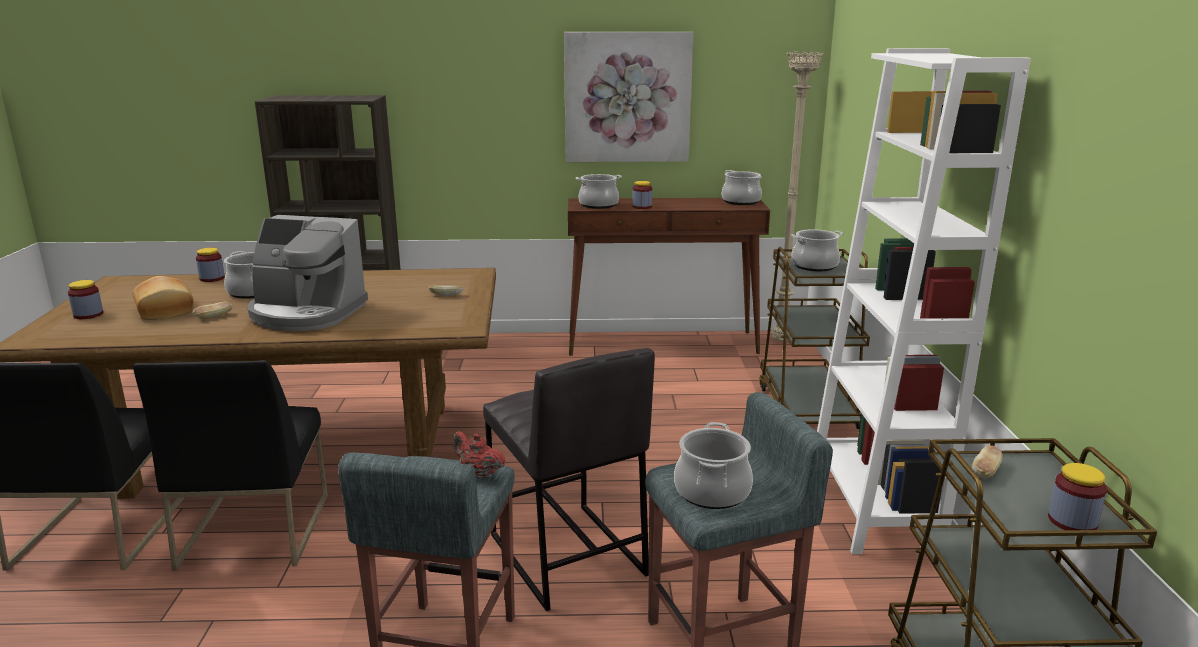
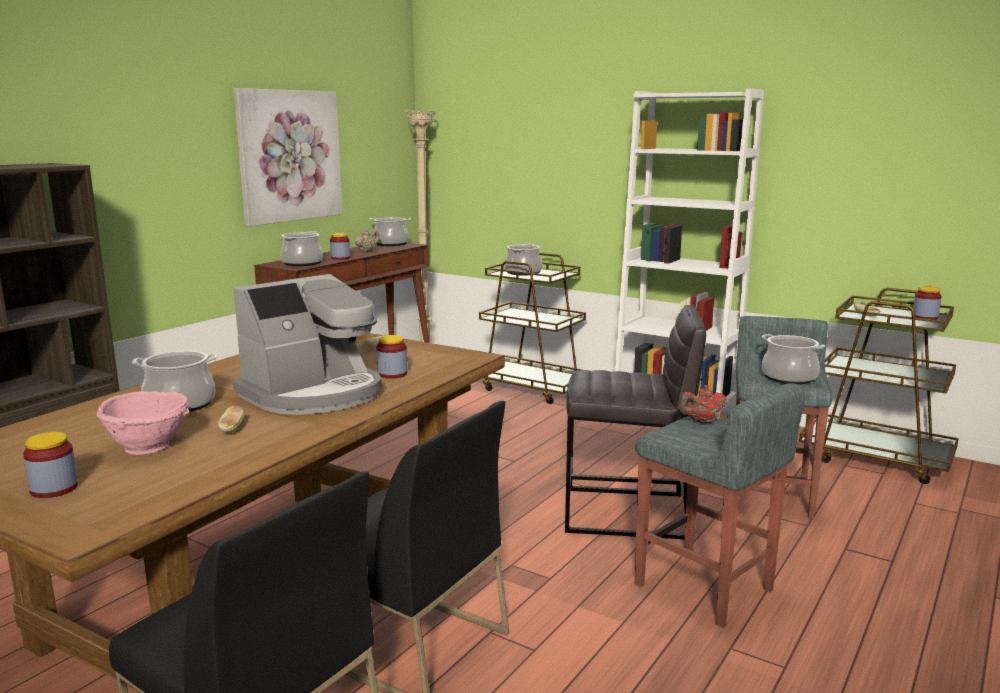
camera: 55 degrees left, 5 degrees down
(167, 310) = (149, 447): bread -> pink bowl
(212, 278) = (67, 416): jar -> jar (392, 374)
(688, 205) = (367, 251): none -> beige teapot

